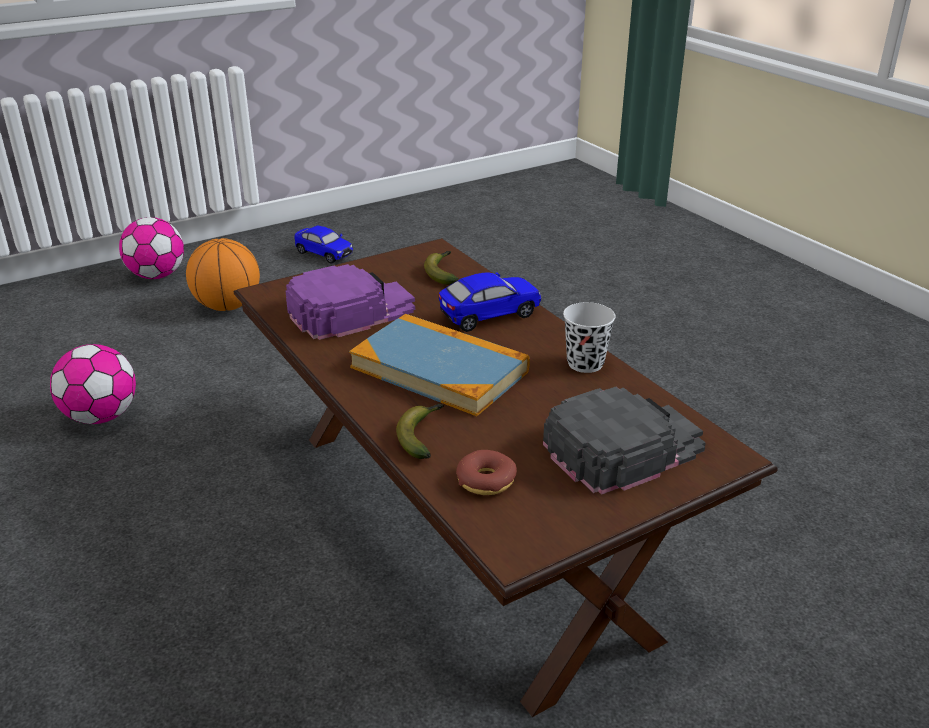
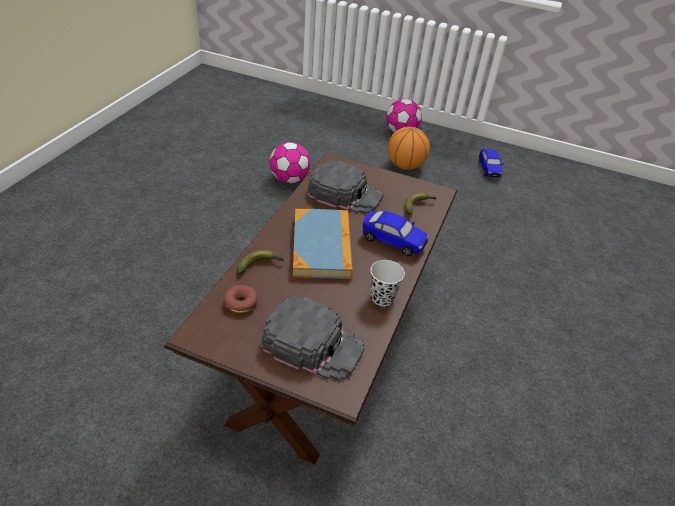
camera: 50 degrees right, 10 degrees up
(350, 310) = (345, 193): purple cap -> black cap

